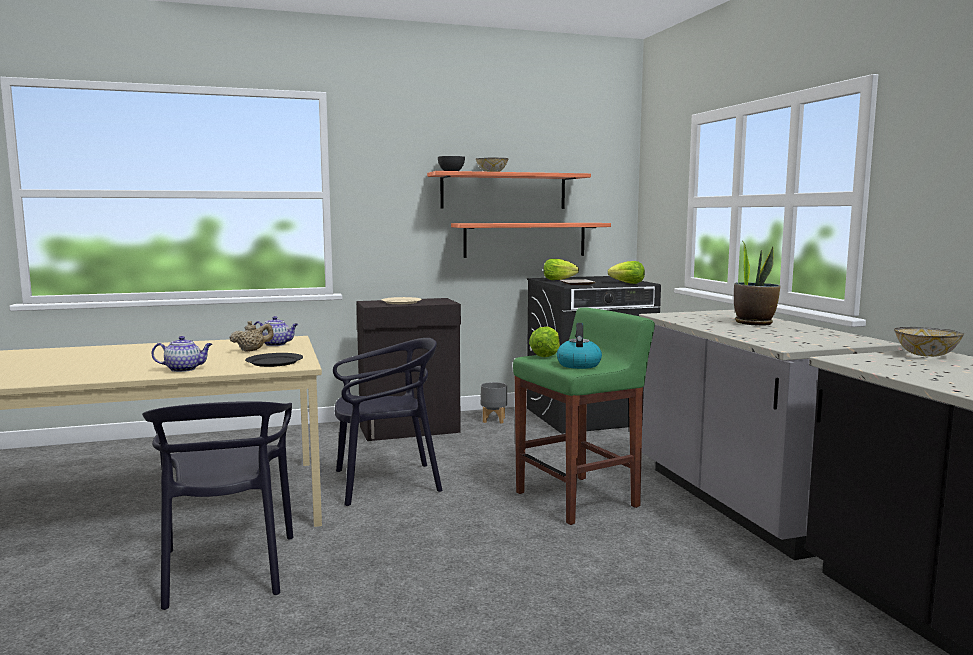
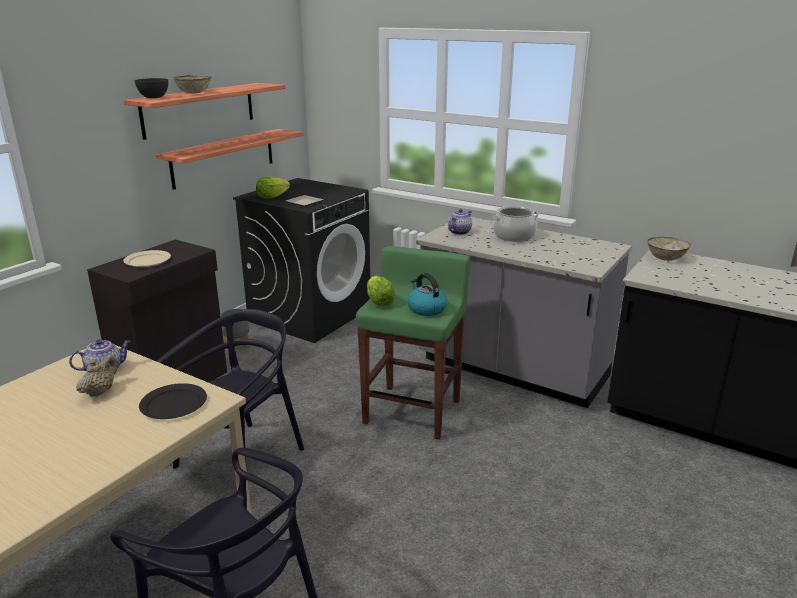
camera: 40 degrees left, 15 degrees up
(184, 369) = (95, 459): teapot -> teapot (459, 232)
(627, 283) = (342, 193): lettuce -> none
(754, 323) = (514, 236): potted plant -> cooking pot

